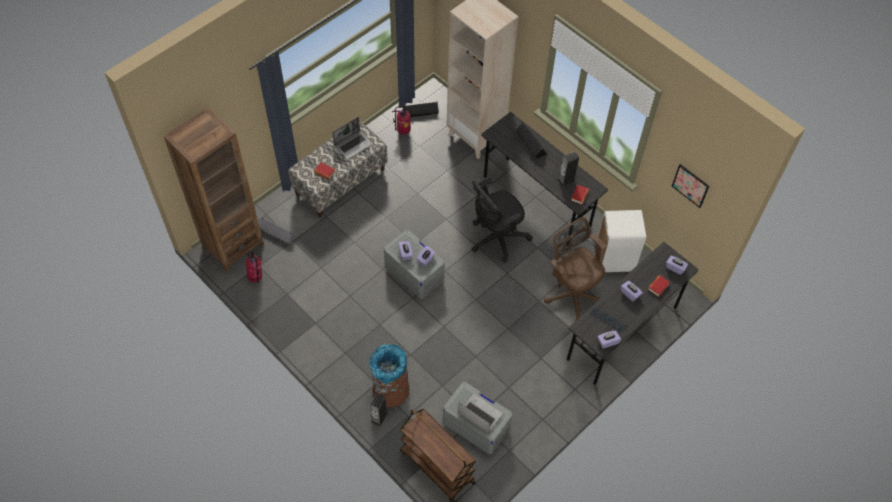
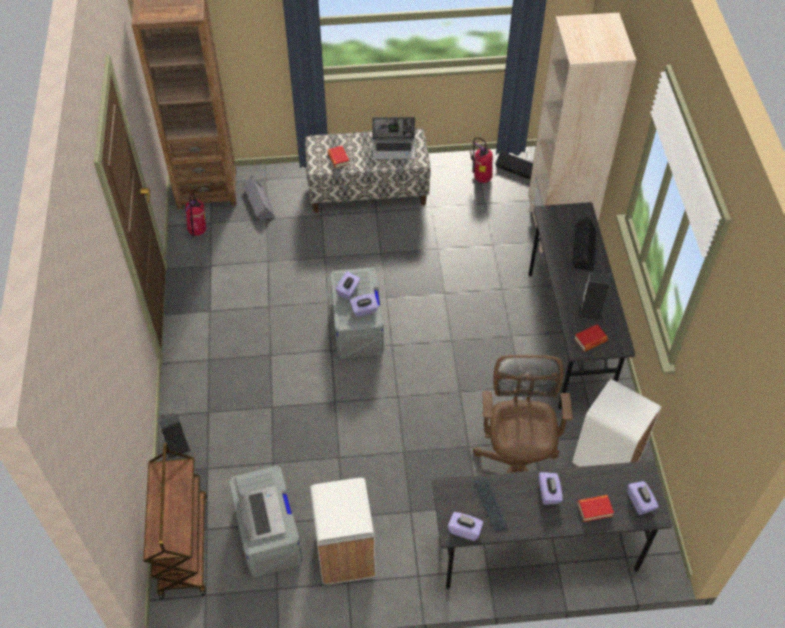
camera: 40 degrees right, 5 degrees down
(390, 391) = (215, 430): brown trash can -> none
(496, 239) = (481, 347): black office chair -> none
(528, 406) = (344, 555): none -> white trash can
(690, 185) = (718, 393): picture -> none

